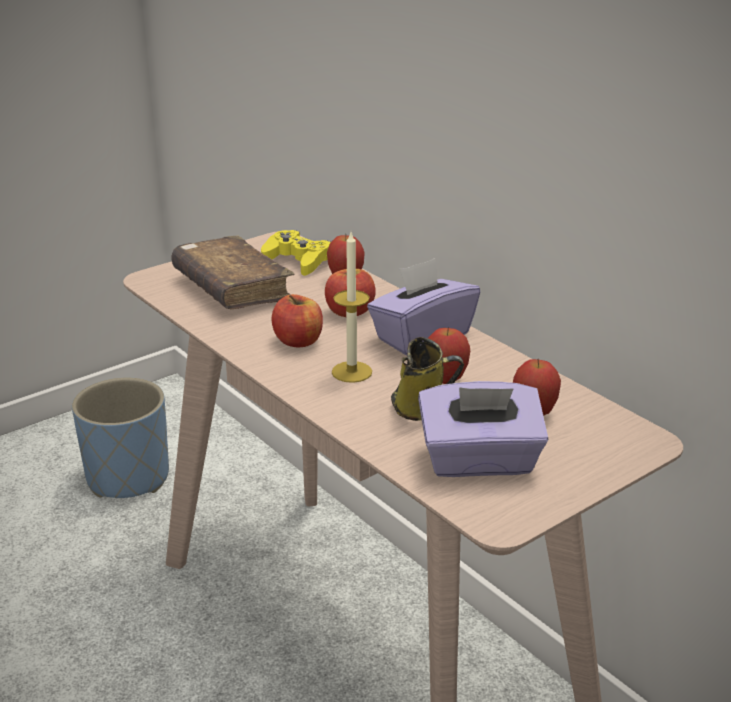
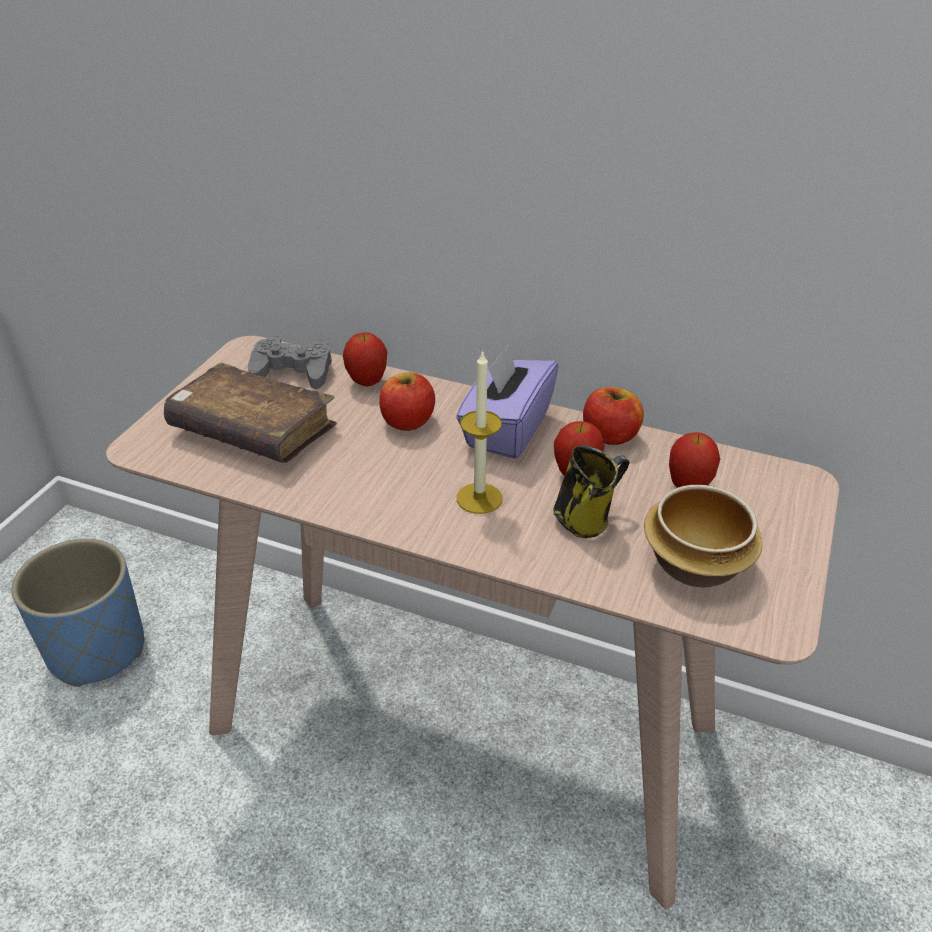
camera: 30 degrees left, 10 degrees up
(298, 260) = (292, 371): yellow game controller -> grey game controller
(298, 341) = (389, 478): apple -> apple (610, 436)
(479, 461) = (695, 563): purple tissue box -> bowl

